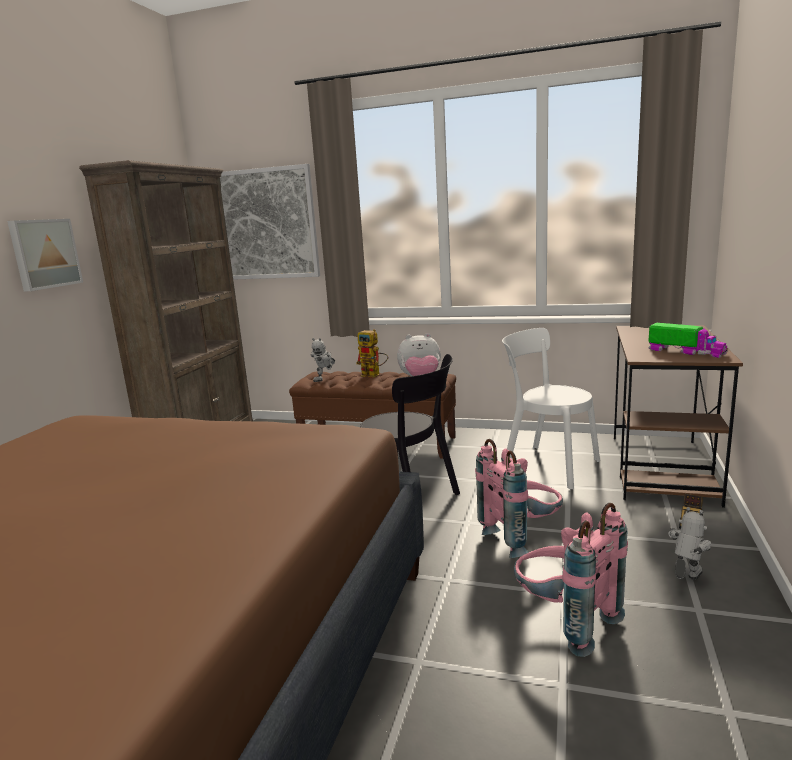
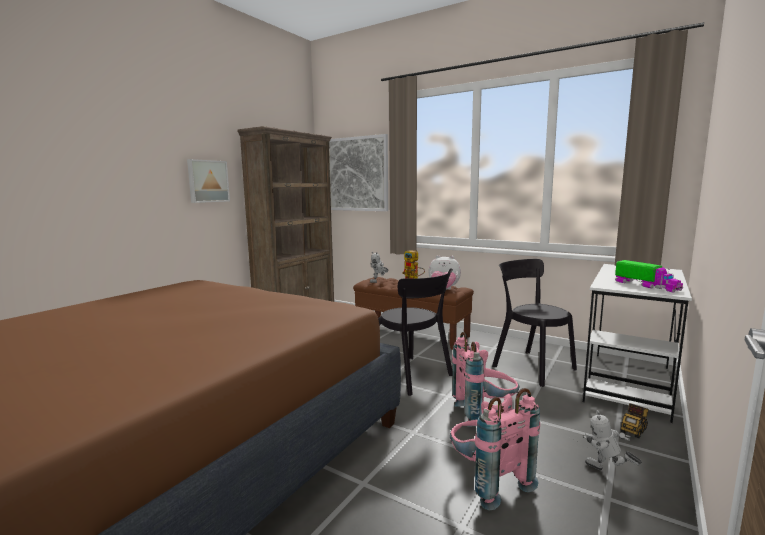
camera: 15 degrees right, 5 degrees down
(546, 465) = (530, 366): white chair -> black chair
(662, 468) = (628, 384): brown desk -> white desk
(685, 580) = (607, 472): toy robot -> toy robot turned 120 degrees counterclockwise

